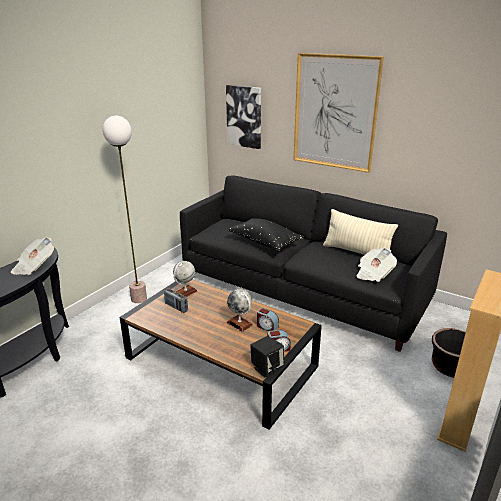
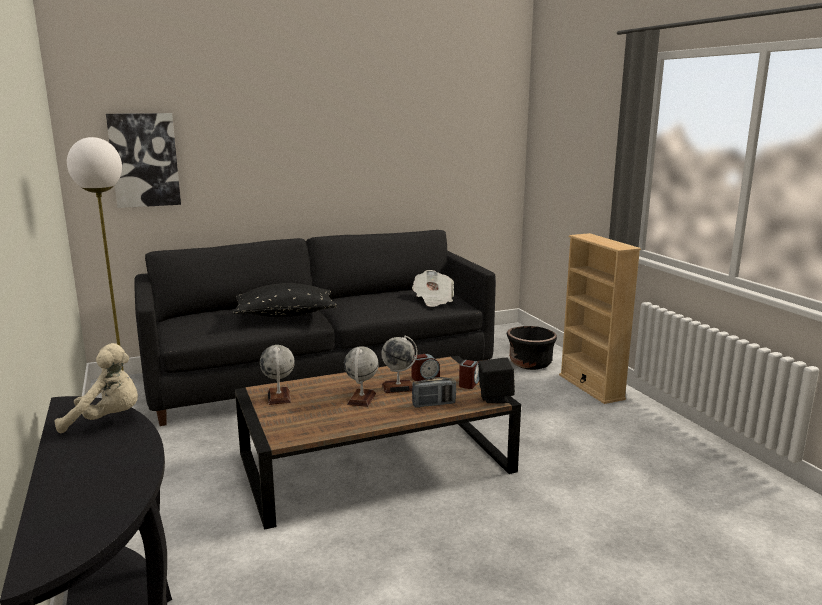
camera: 55 degrees left, 10 degrees down
(34, 267) = (107, 420): newspaper -> beige plush toy
(176, 307) = (304, 411): radio -> radio (434, 404)
(210, 318) = (361, 399): none -> globe
(335, 112) = (292, 136): picture -> none
(356, 252) = (385, 293): beige pillow -> none

